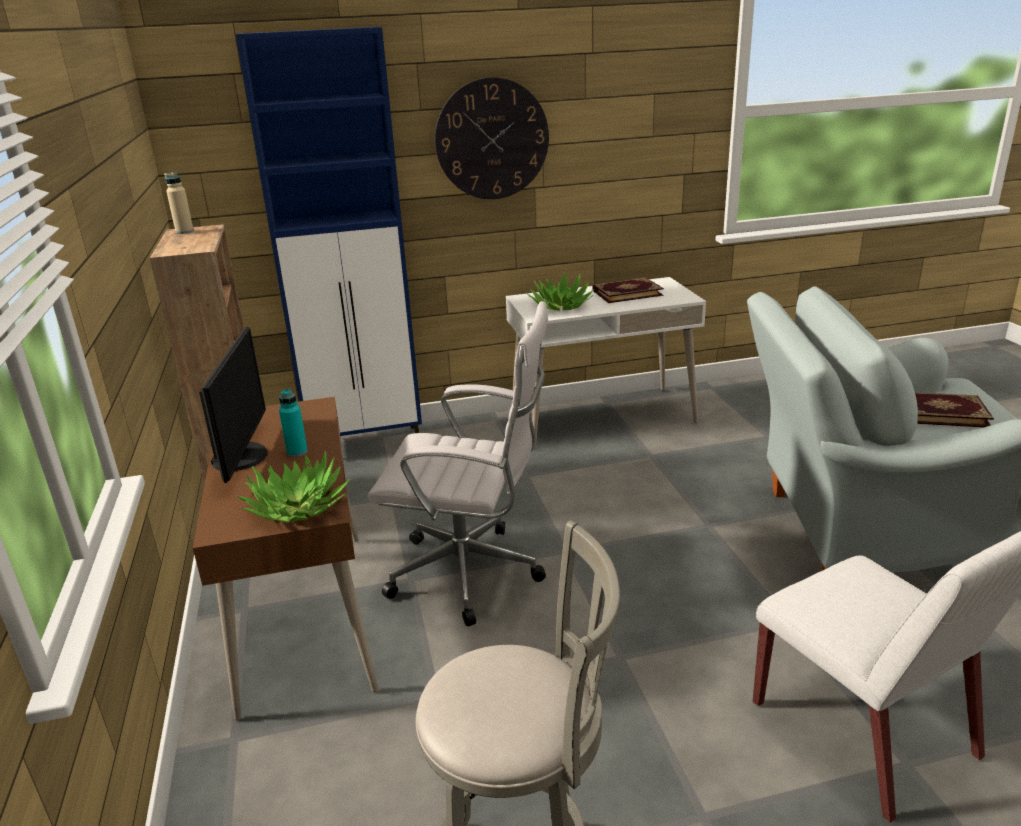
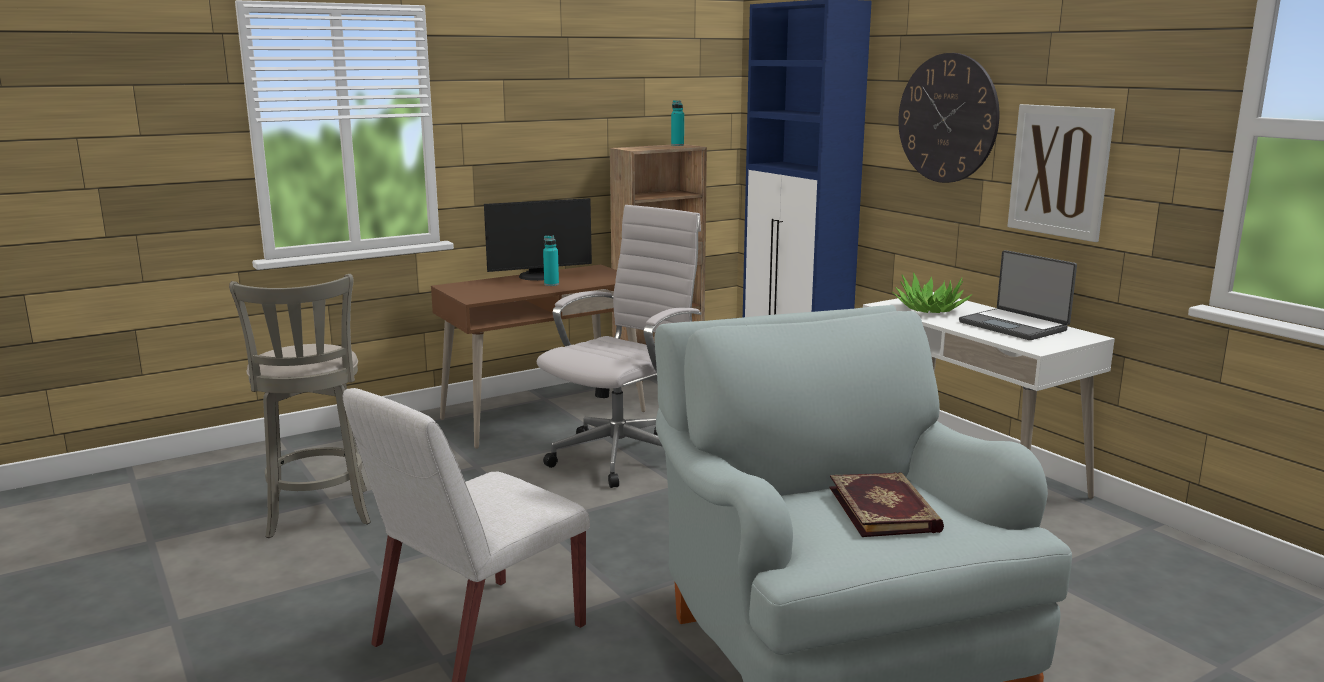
camera: 70 degrees right, 10 degrees down
(184, 232) = (677, 145): beige bottle -> turquoise bottle
(298, 507) = (480, 294): potted plant -> none
(472, 574) = (623, 455): white office chair -> white office chair turned 135 degrees counterclockwise
(608, 166) = (1059, 171): none -> picture
(627, 293) = (1014, 326): book -> laptop

